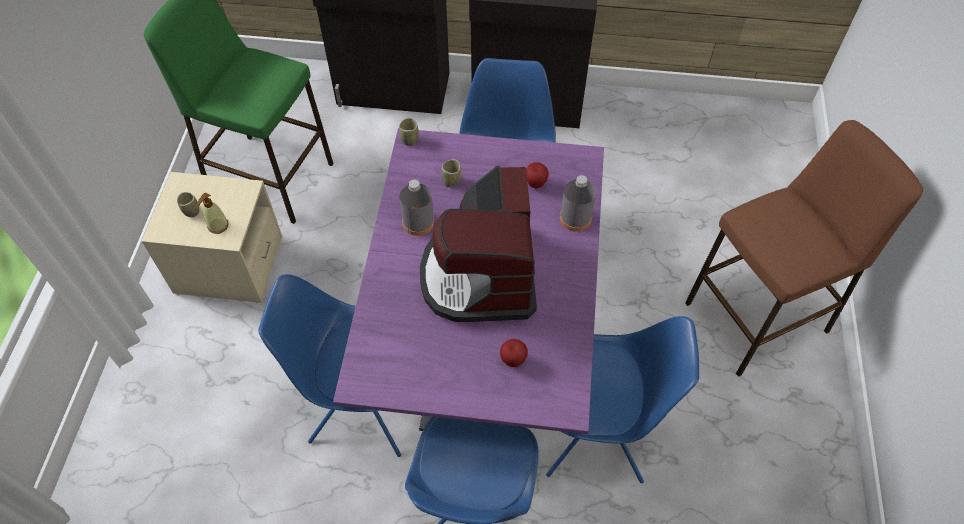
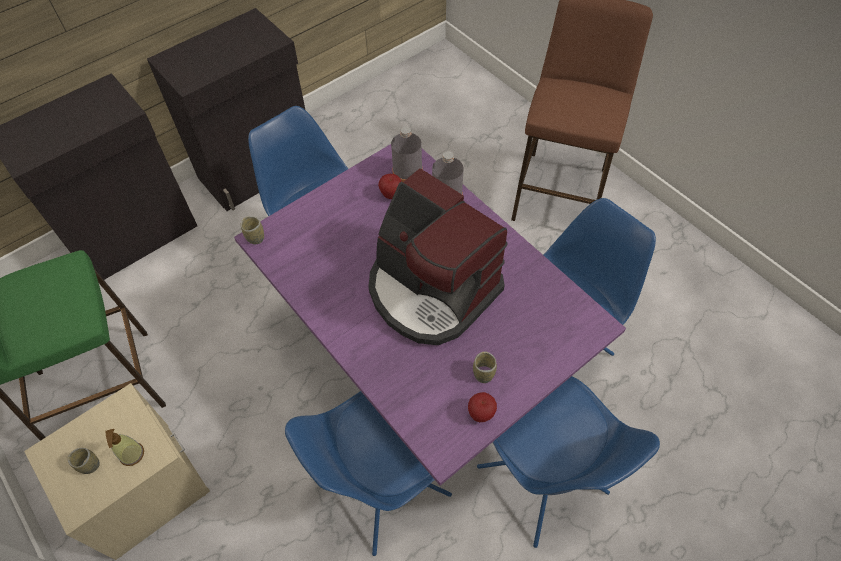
camera: 45 degrees left, 0 degrees up
(418, 222) = (338, 292): grey bottle -> grey bottle (407, 172)
(451, 181) = (327, 242): cup -> cup (483, 374)
(513, 360) = (525, 327): apple -> apple (481, 414)

